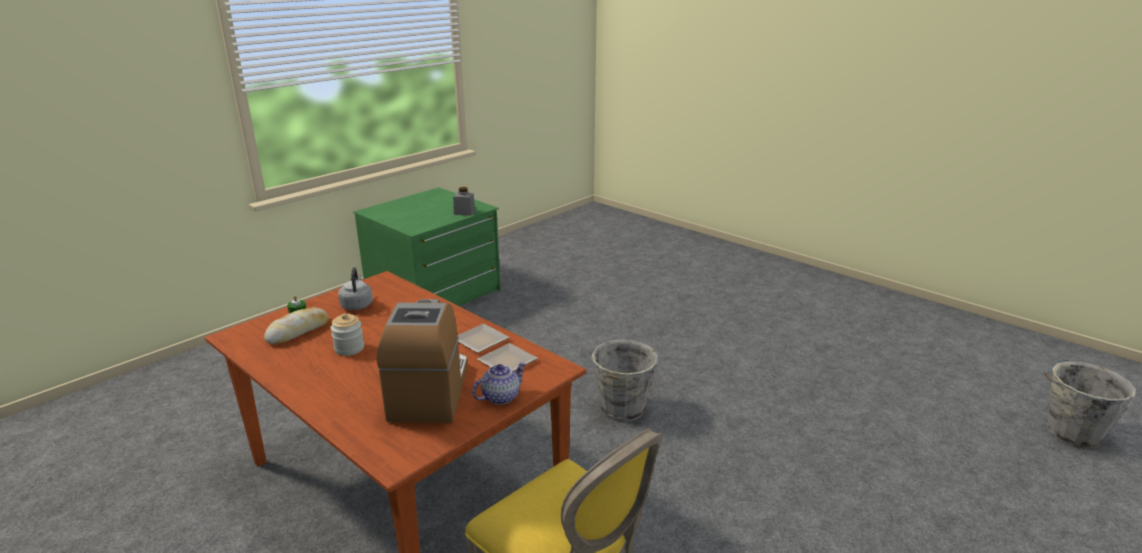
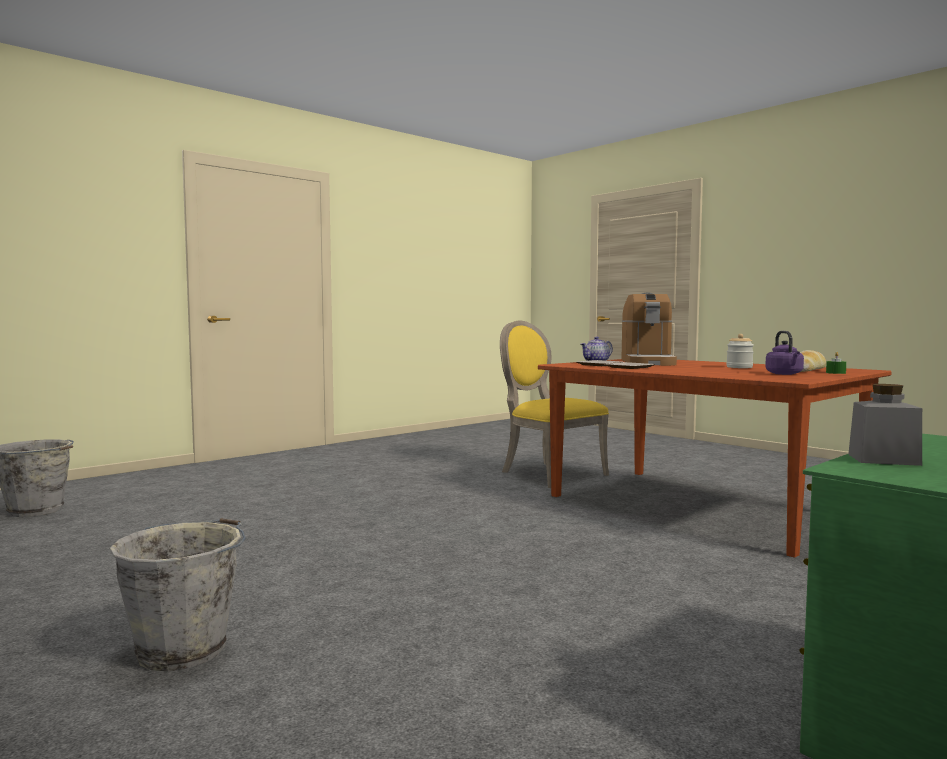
camera: 175 degrees left, 20 degrees down
(357, 305) = (785, 374): grey kettle -> purple kettle
(622, 409) = (488, 536): grey bucket -> grey bucket (185, 649)

